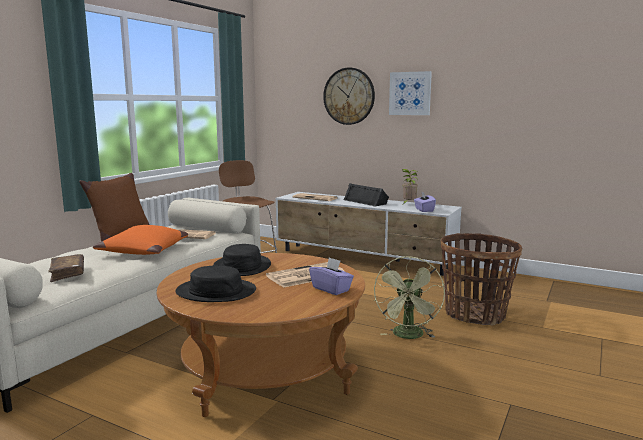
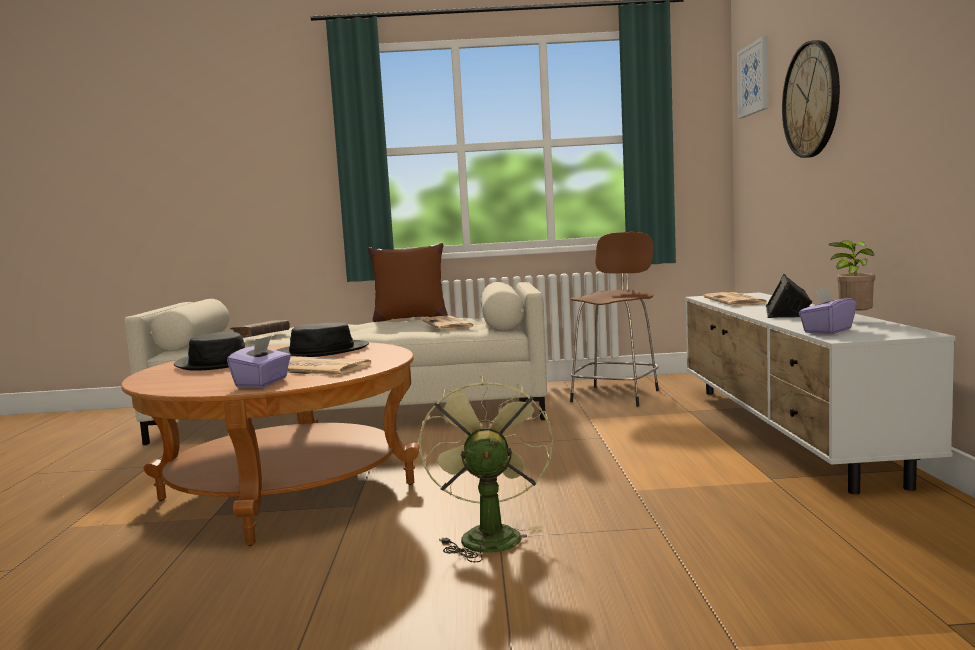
camera: 60 degrees right, 5 degrees down
(144, 250) = (369, 331): orange pillow -> none
(408, 336) = (488, 535): green fan -> green fan turned 105 degrees clockwise
(410, 93) = (883, 68): picture -> picture (754, 79)
(475, 315) = (680, 563): basket -> none

